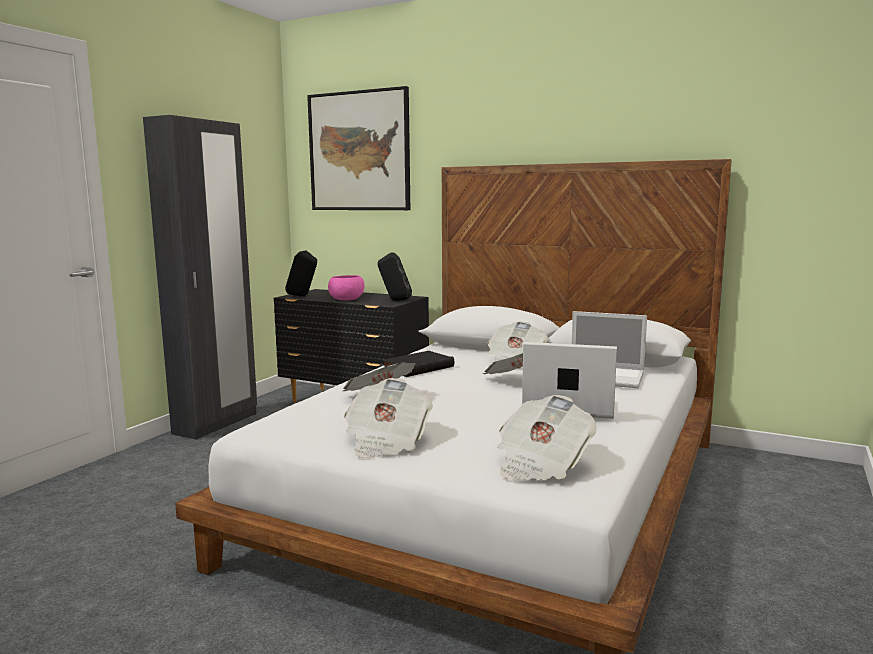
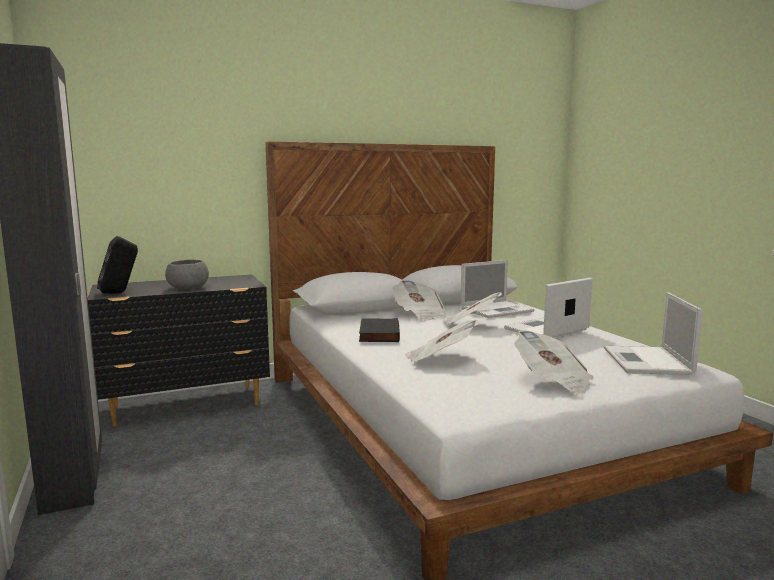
camera: 50 degrees left, 0 degrees up
(346, 299) = (188, 288): pink bowl -> grey bowl
(359, 151) = (149, 118): picture -> none
(394, 300) = (239, 281): black speaker -> none
(541, 464) = (648, 361): newspaper -> laptop

